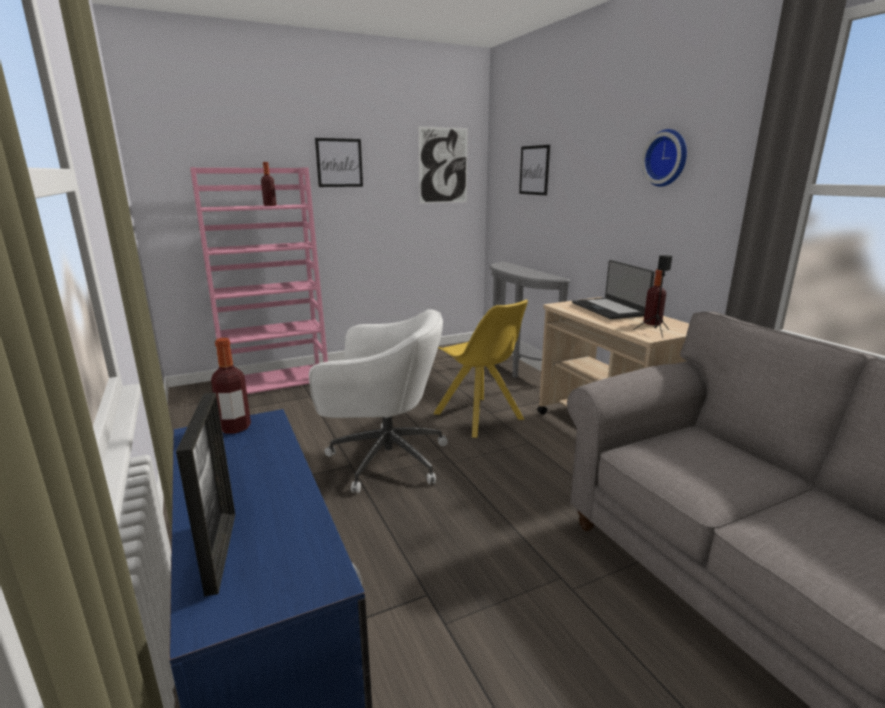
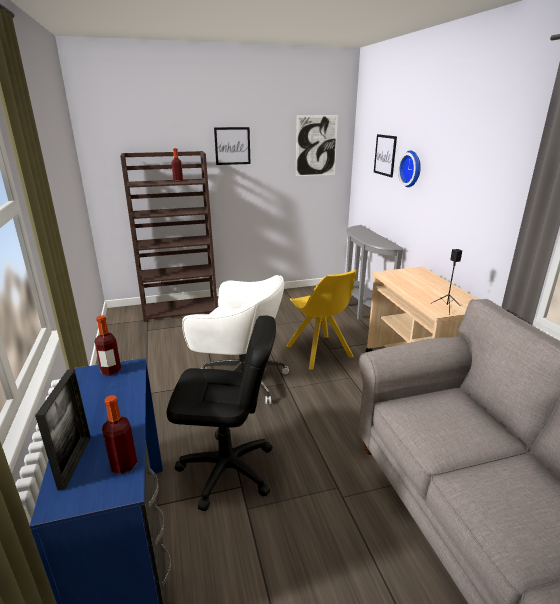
camera: 10 degrees right, 5 degrees up
(277, 381) = (181, 309): pink bookcase -> brown bookcase
(400, 575) = (227, 470): none -> black office chair
(609, 309) = (423, 280): laptop -> none
(652, 323) = (450, 298): bottle -> bottle (124, 465)
(667, 158) = (476, 163): wall clock -> wall clock (412, 169)

